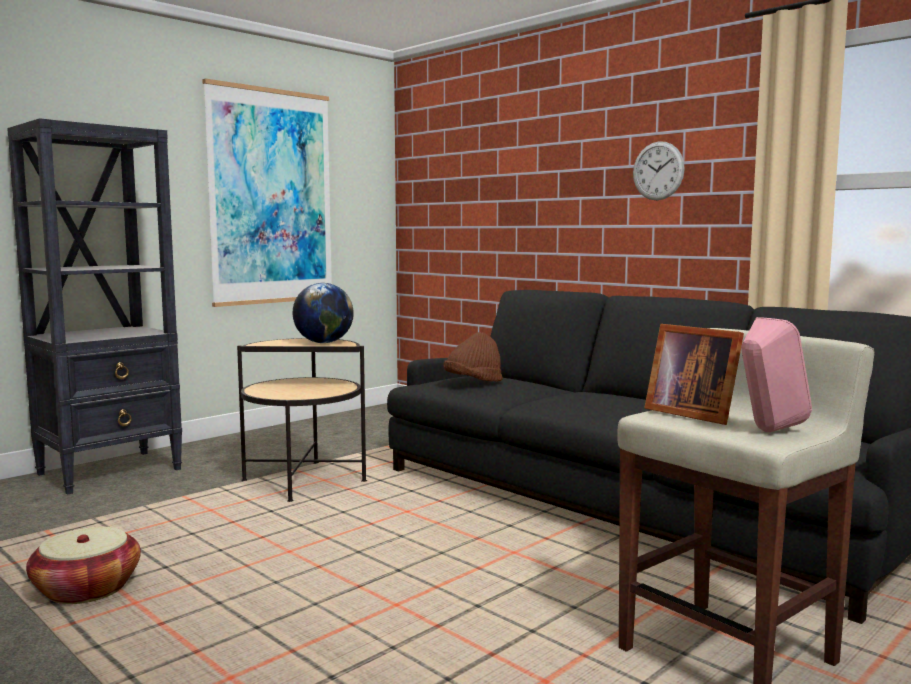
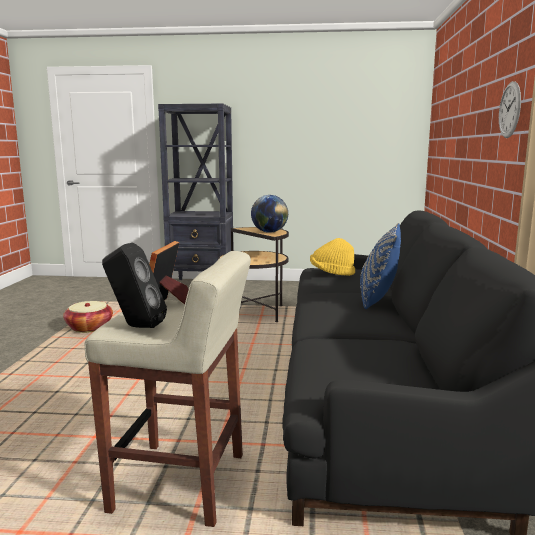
camera: 50 degrees right, 5 degrees up
(271, 197) = (321, 137): picture -> none
(473, 383) = (331, 273): brown hat -> yellow hat
(611, 394) = (378, 300): none -> blue pillow
(767, 432) = (135, 326): pink speaker -> black speaker

